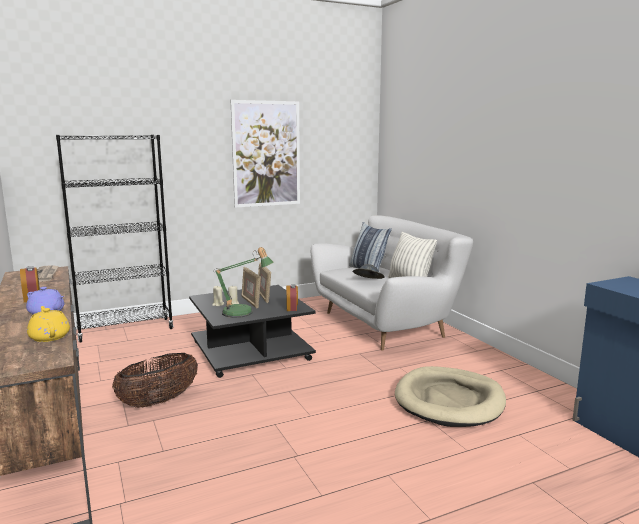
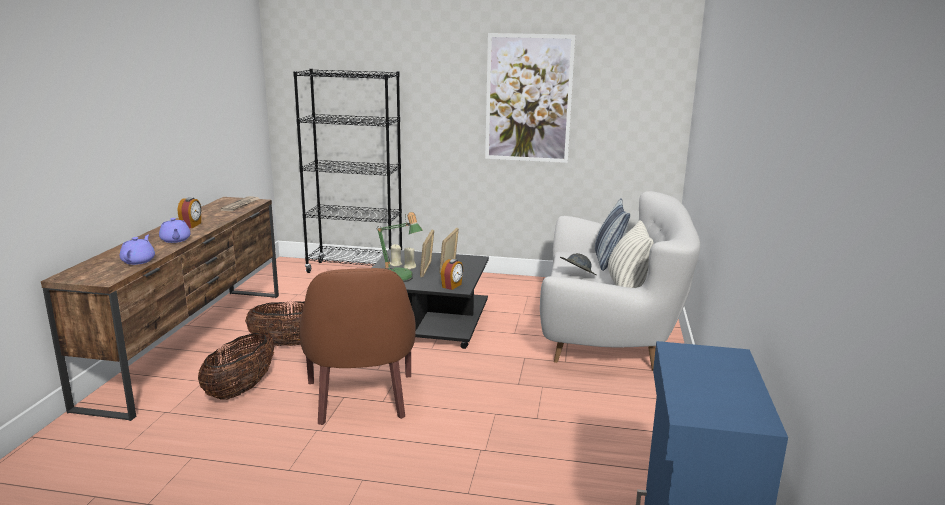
camera: 35 degrees right, 5 degrees up
(49, 336) = (139, 261): yellow teapot -> purple teapot
(171, 453) = (240, 390): none -> basket
(291, 421) = (361, 399): none -> brown armchair
(449, 401) = (535, 440): beige dog bed -> none

